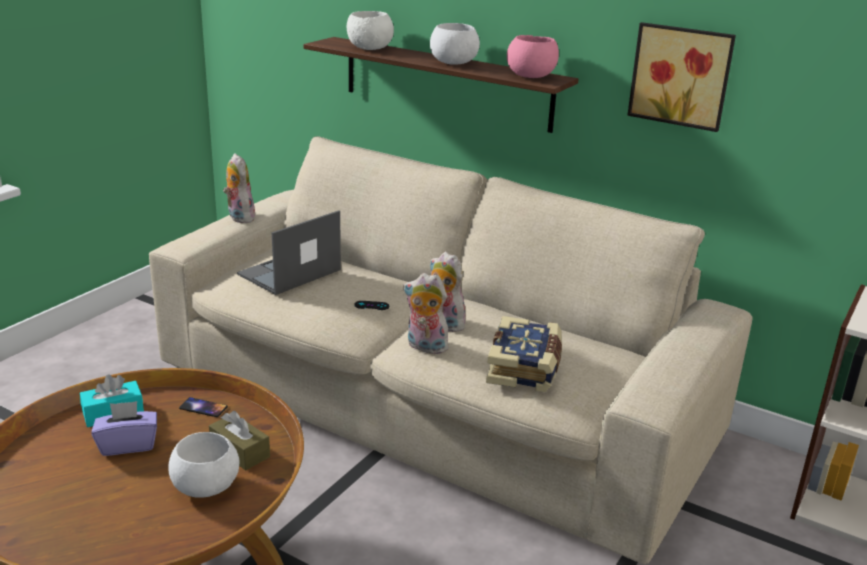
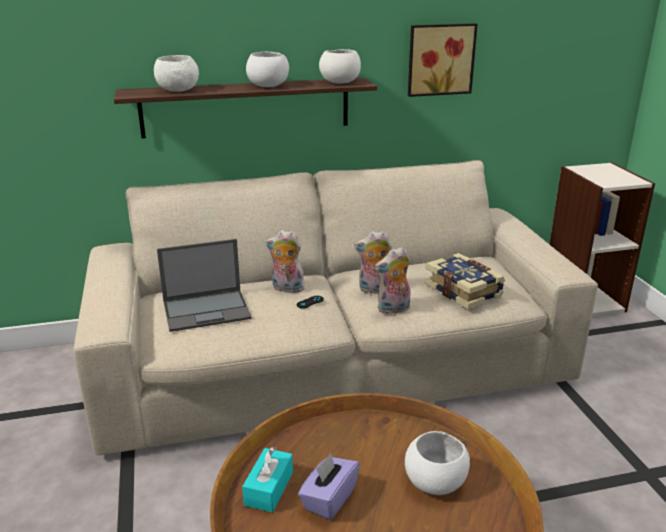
camera: 45 degrees left, 0 degrees up
(203, 407) = (322, 437): phone -> none
(239, 217) = (106, 285): plush toy -> plush toy (286, 289)
(240, 451) = (405, 446): brown tissue box -> none
(289, 273) = (207, 310): laptop -> laptop turned 105 degrees counterclockwise
(532, 76) = (340, 82): pink bowl -> white bowl

